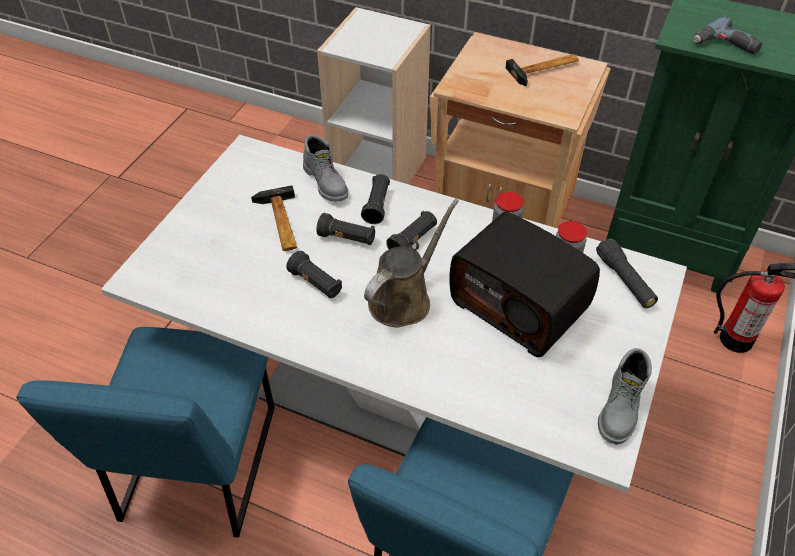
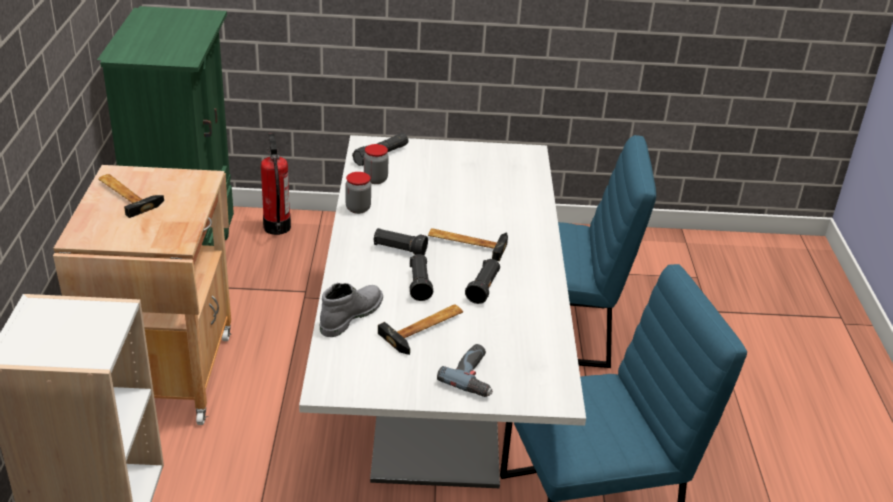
camera: 115 degrees left, 15 degrees down
(377, 205) = (366, 278): black flashlight -> none
(404, 299) = (467, 242): brown watering can -> hammer
(520, 305) = (435, 192): radio -> none
(621, 408) = (494, 150): grey boot -> none
(725, 46) = (189, 43): power drill -> power drill (475, 376)

